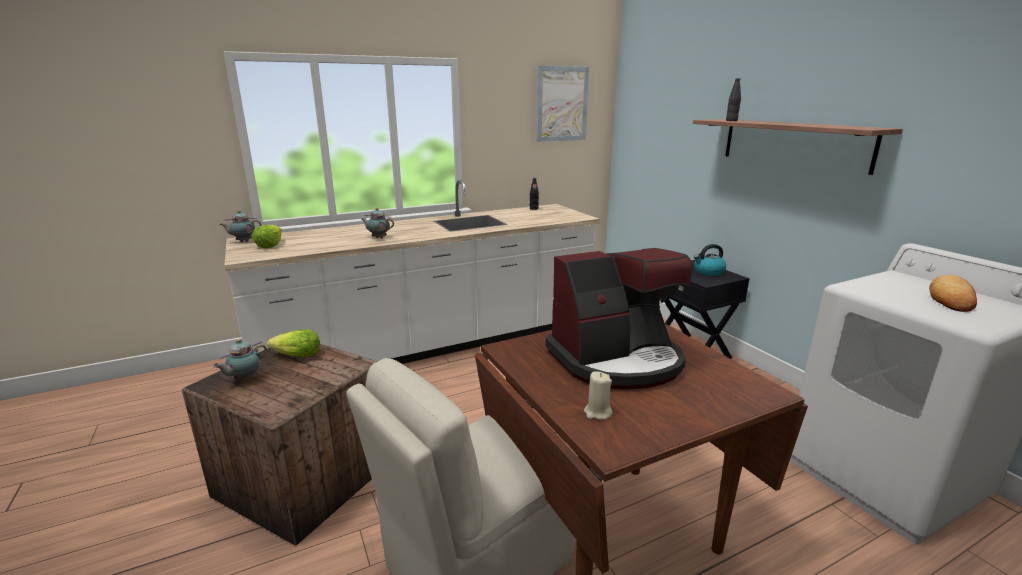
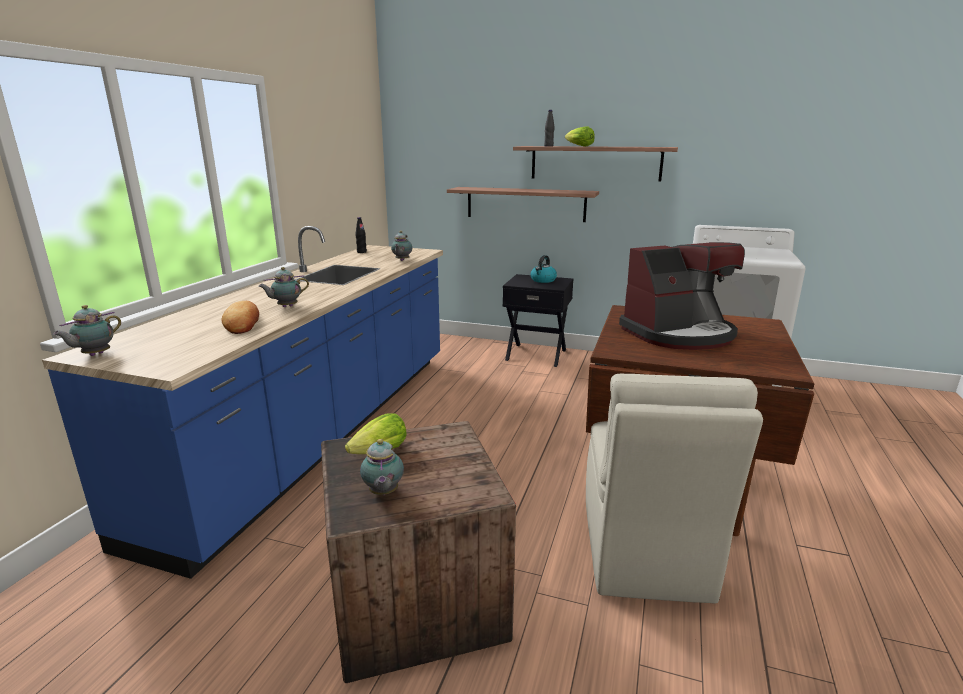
camera: 45 degrees left, 0 degrees up
(269, 245) = (160, 347): lettuce -> lettuce (579, 146)
(433, 345) = (322, 431): white counter -> blue counter
(540, 221) = (401, 260): none -> teapot
(561, 104) = (348, 135): picture -> none
(597, 412) = (742, 361): beige candle -> none
(617, 360) = (679, 334): coffee machine -> coffee machine turned 45 degrees clockwise
(716, 184) = (525, 204): none -> shelf
(951, 298) = (751, 251): bread -> bread (243, 323)

